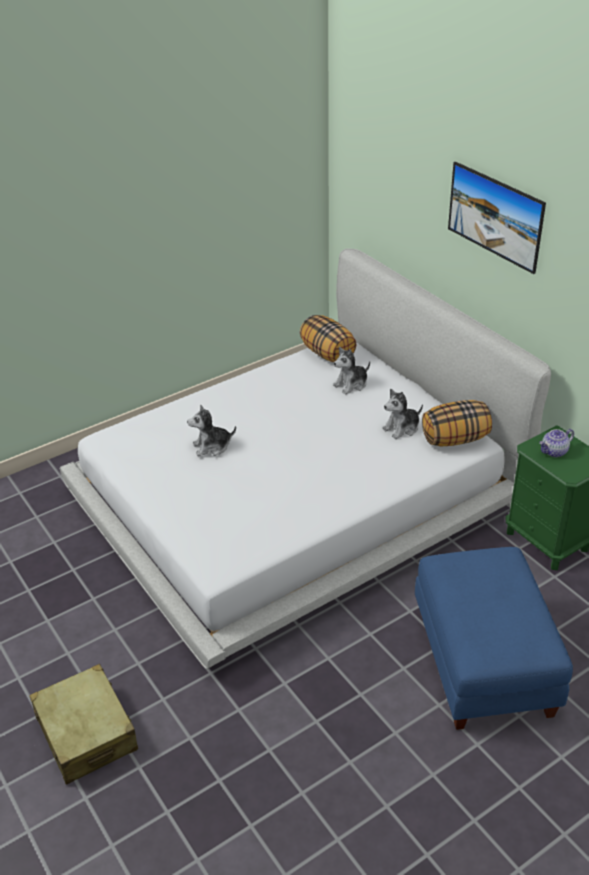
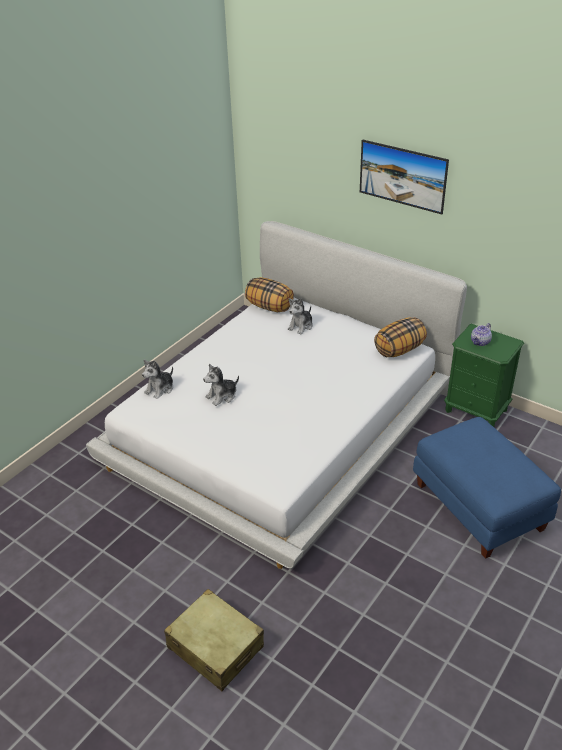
camera: 20 degrees left, 0 degrees up
(402, 428) = (357, 350): plush toy -> plush toy (160, 389)

